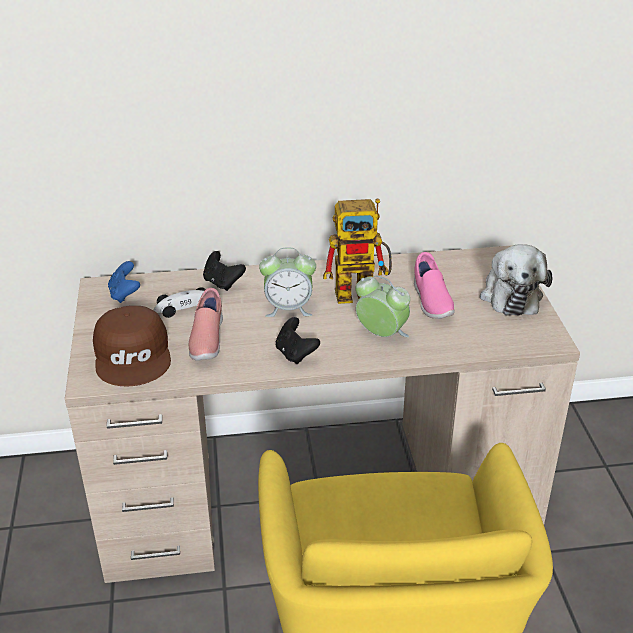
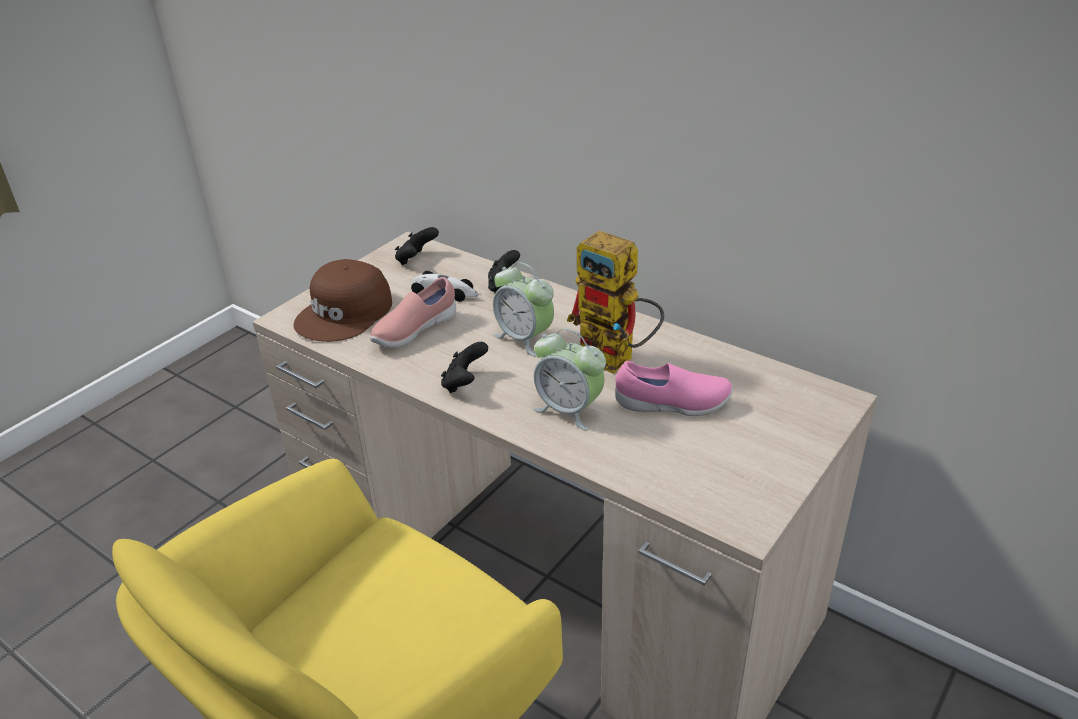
camera: 45 degrees right, 0 degrees up
(124, 294) = (416, 260): blue game controller -> black game controller
(381, 334) = (569, 410): alarm clock -> alarm clock turned 135 degrees clockwise
(430, 301) = (672, 405): pink shoe -> pink shoe turned 120 degrees counterclockwise
(510, 294) = (778, 446): plush toy -> none

